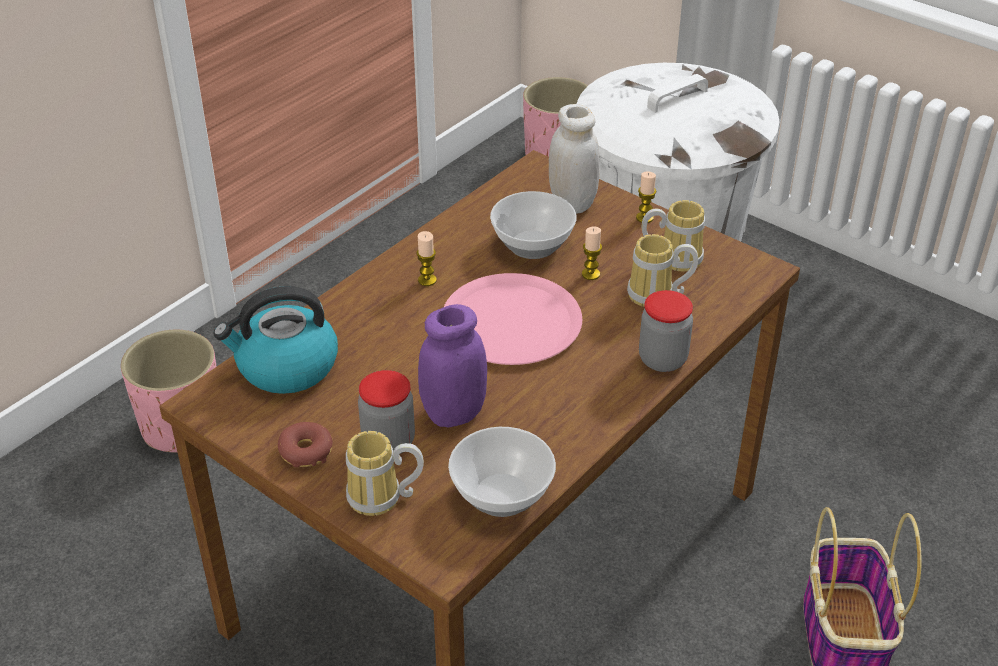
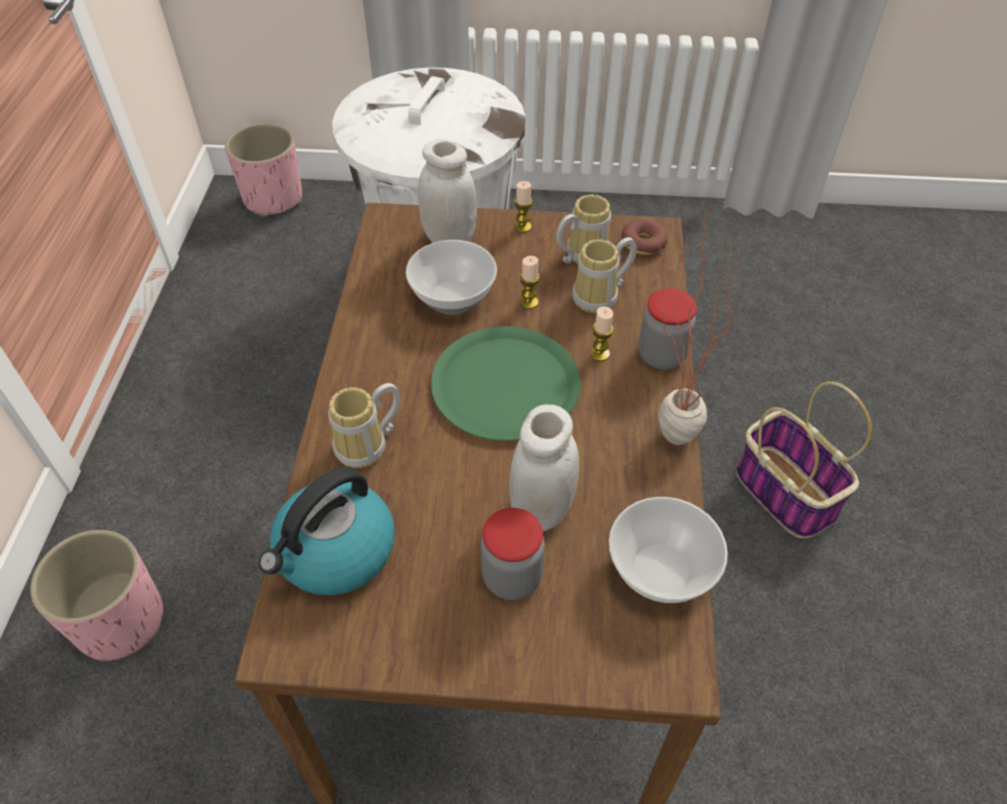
camera: 35 degrees left, 10 degrees up
(306, 451) = (442, 638): donut -> donut (643, 243)
(381, 500) = (563, 646): mug -> mug (368, 447)
(427, 280) = (390, 381): candle -> candle (599, 354)
(454, 413) = (542, 509): purple jar -> white jar
(511, 321) = (505, 385): pink plate -> green plate
(606, 410) = (664, 429): none -> potted plant

